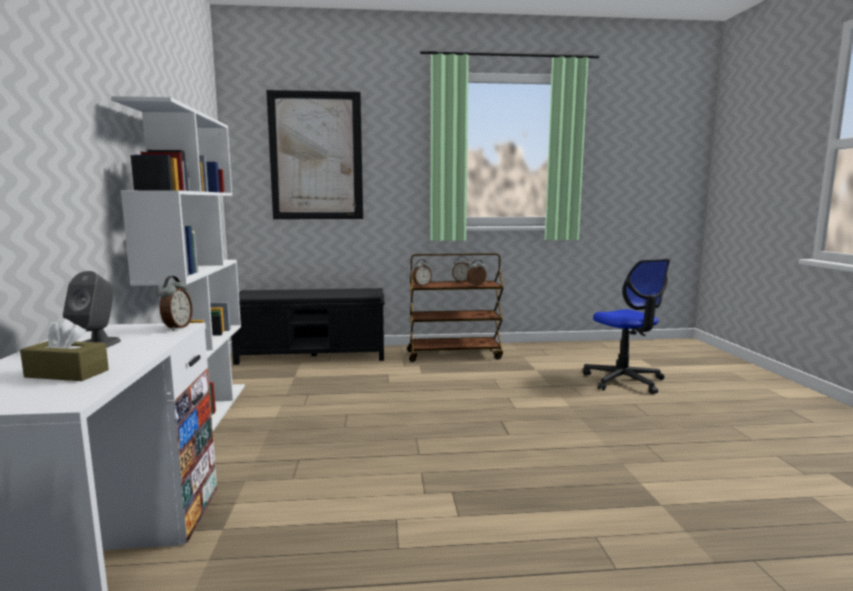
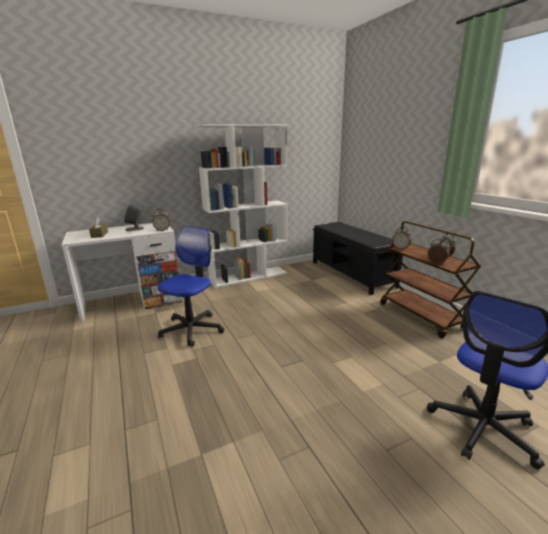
camera: 70 degrees right, 10 degrees up
(316, 156) = (382, 133): picture -> none
(351, 488) = (192, 329): none -> office chair

